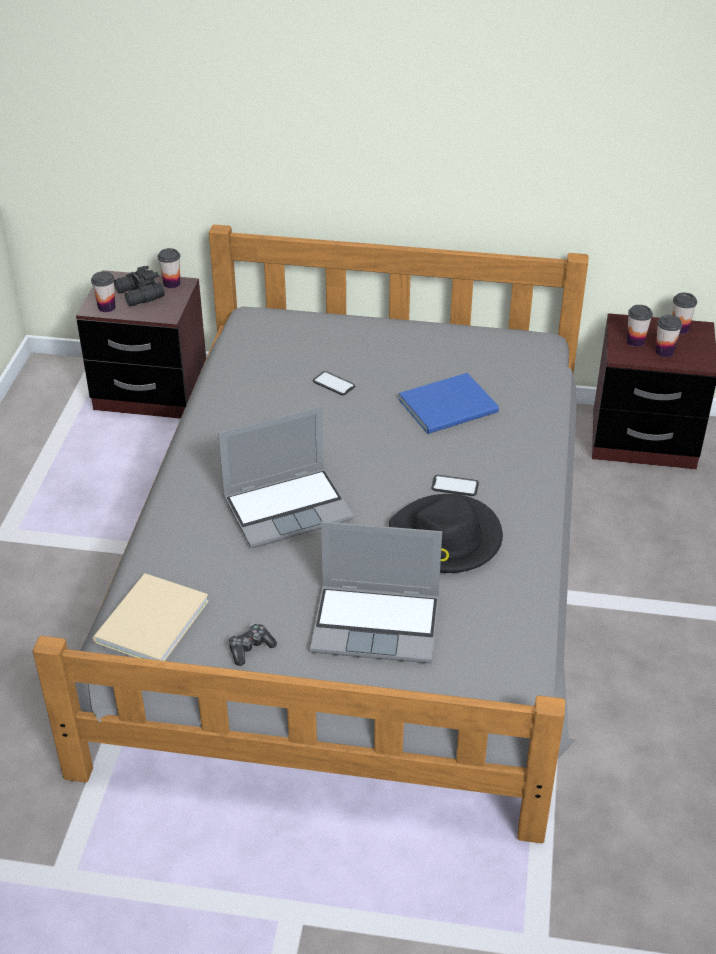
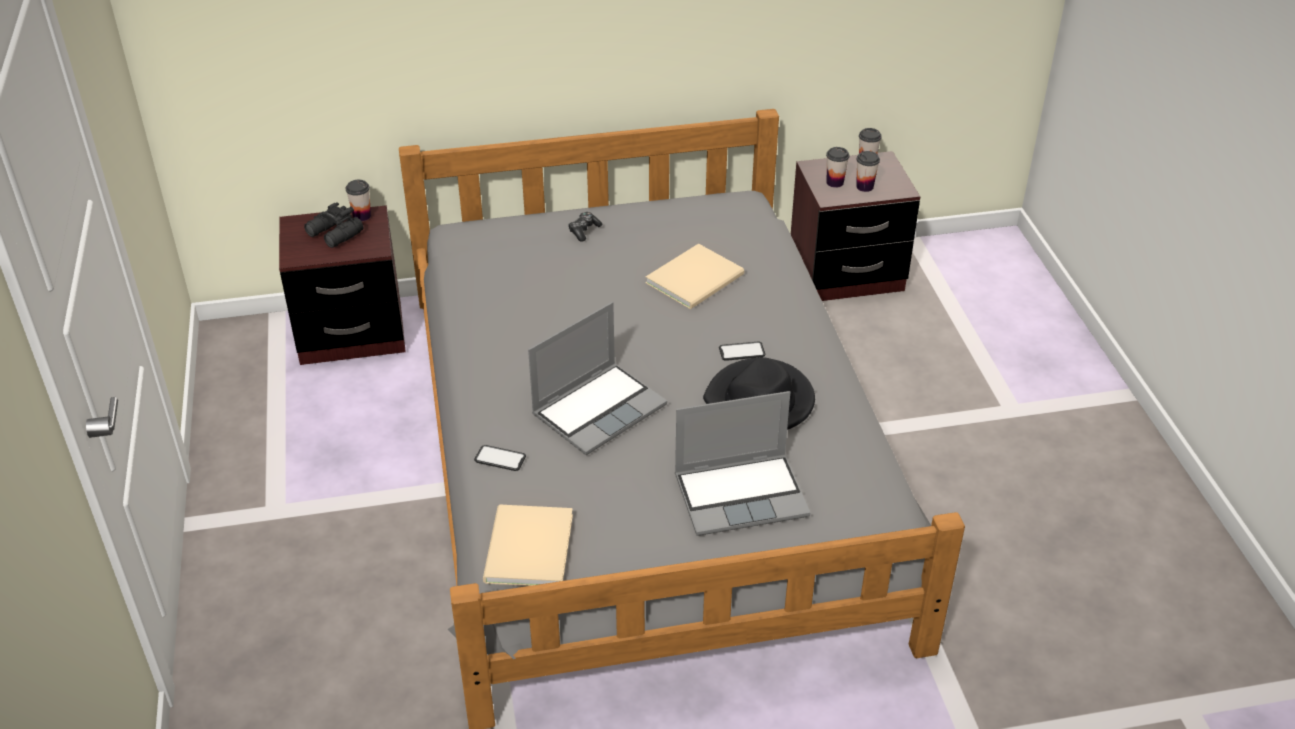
camera: 20 degrees left, 0 degrees up
(106, 307) = (307, 253): cup -> none
(250, 648) = (637, 548): game controller -> game controller (584, 231)
(334, 384) = (576, 281): phone -> phone (500, 458)
(451, 406) = (698, 279): blue book -> beige book

